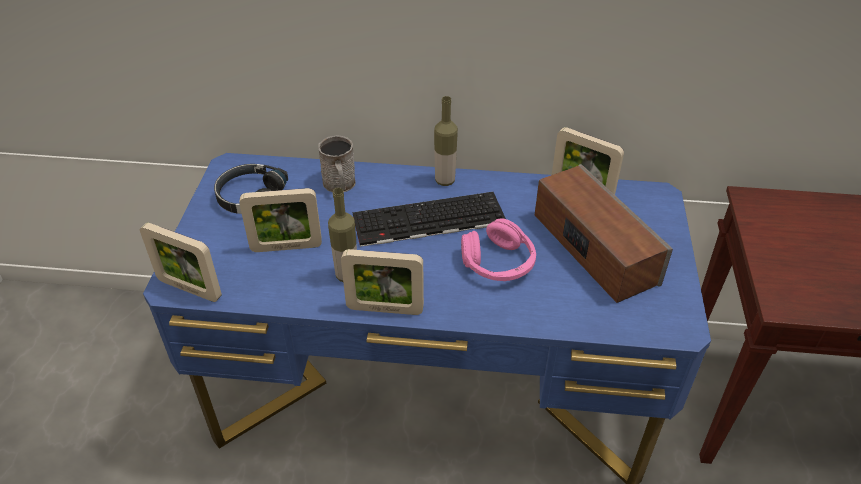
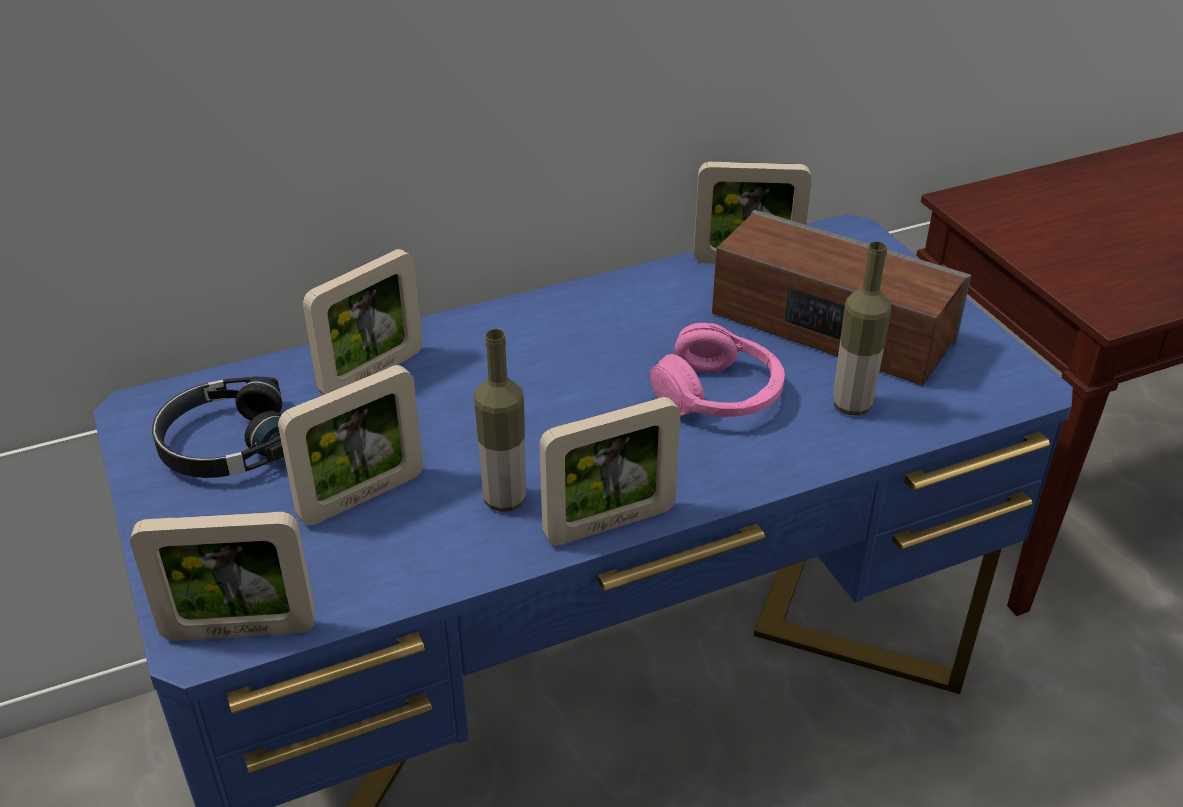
camera: 30 degrees left, 5 degrees down
(340, 185) = (372, 373): grey mug -> picture frame
(427, 221) = (562, 375): keyboard -> none
(445, 180) = (537, 311): bottle -> bottle (851, 405)

